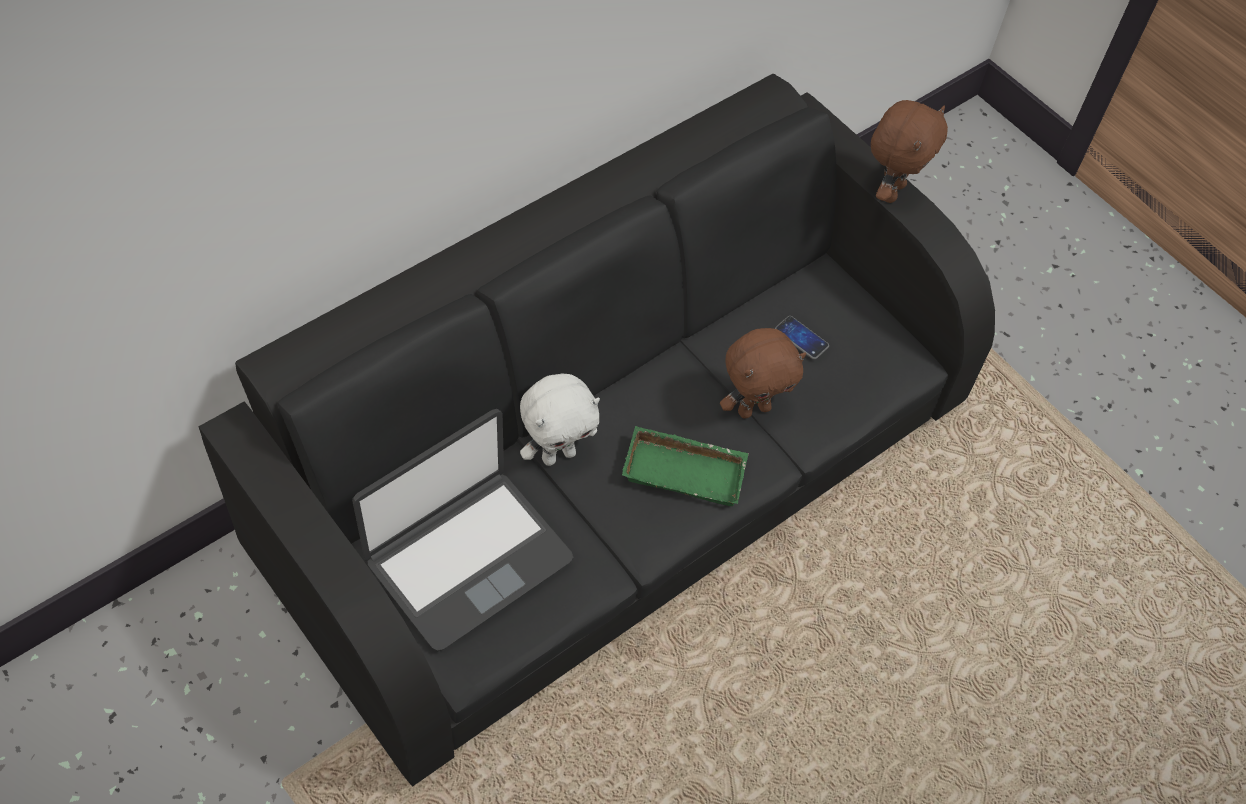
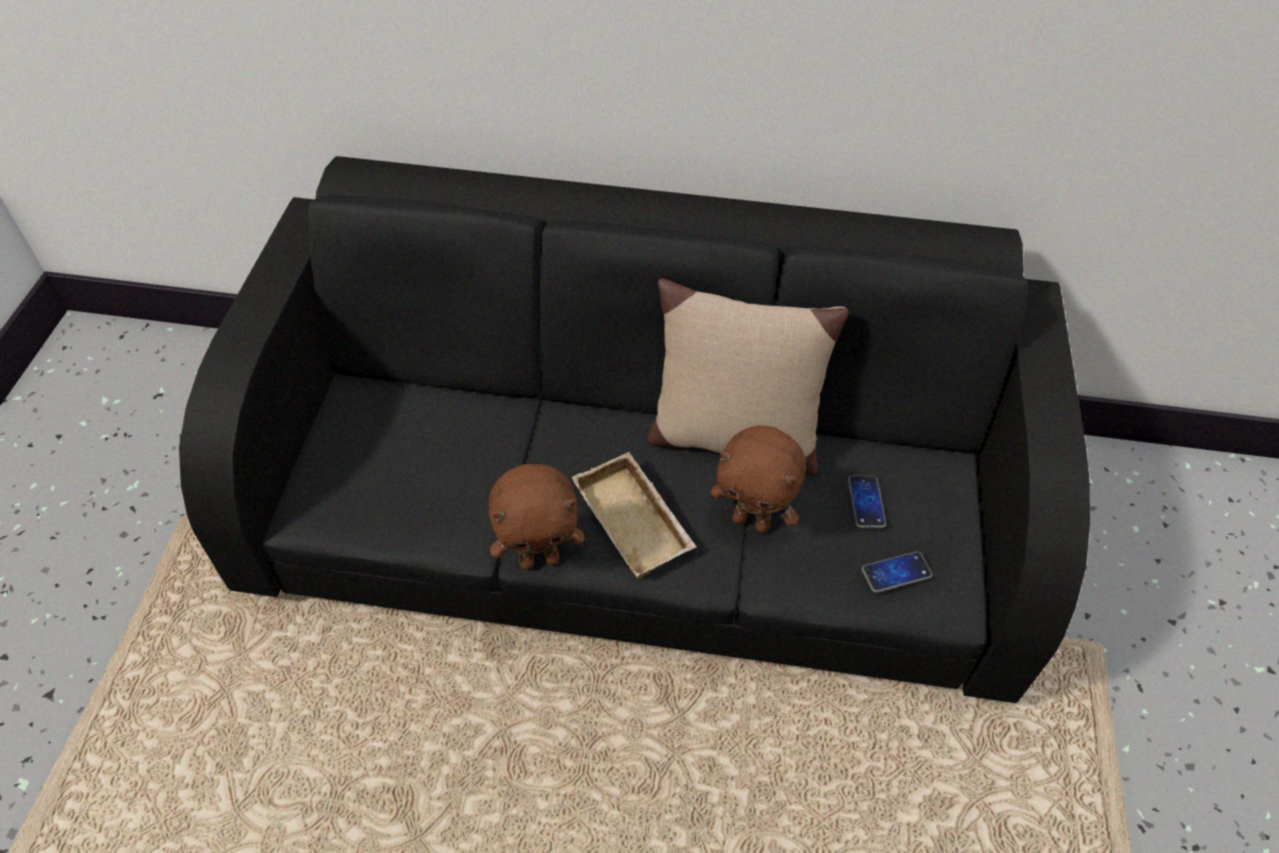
camera: 50 degrees right, 5 degrees down
(467, 558) = (401, 447): laptop -> none
(558, 454) = (555, 431): white plush toy -> none
(676, 361) = (731, 437): none -> beige pillow
(686, 470) = (636, 521): green tray -> beige tray
(867, 370) = (896, 573): none -> phone
(891, 191) = (1049, 408): brown plush toy -> brown plush toy (540, 559)

